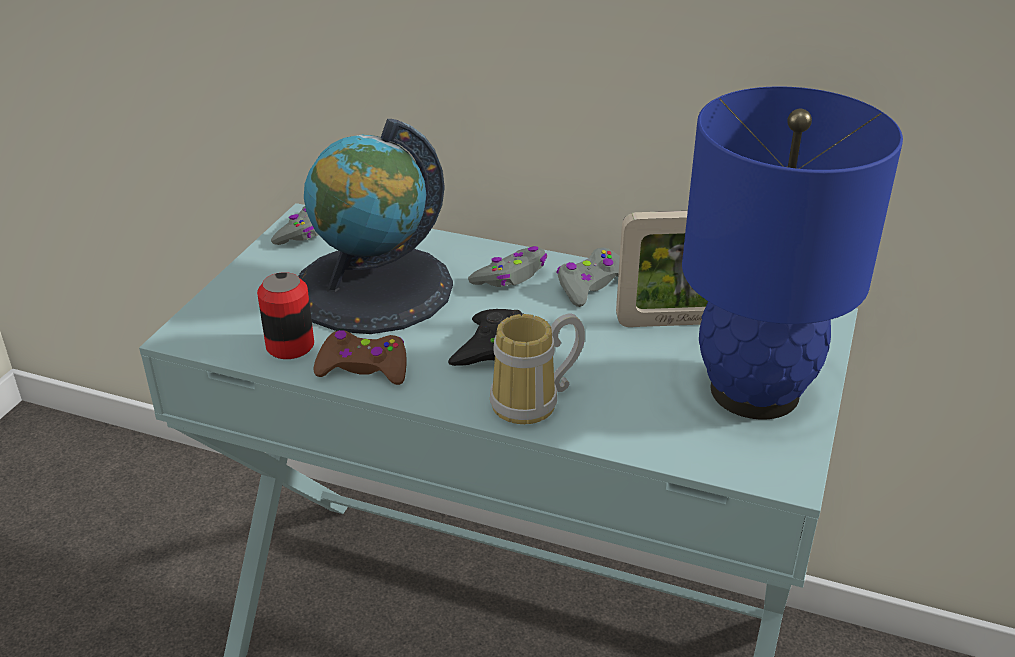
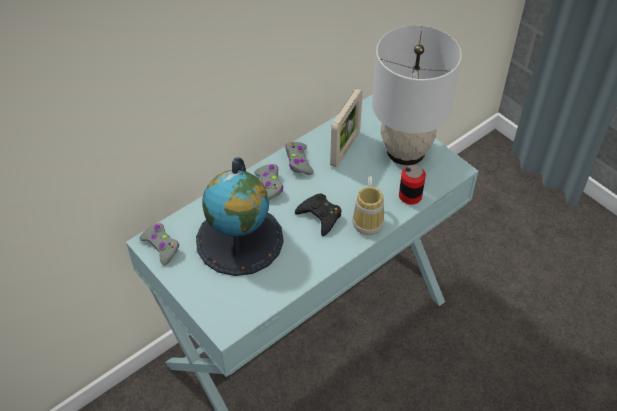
camera: 60 degrees left, 15 degrees up
(290, 346) = (266, 289): can -> can (410, 196)
(363, 368) = (304, 267): brown game controller -> none
(754, 391) = (405, 151): blue table lamp -> white table lamp

